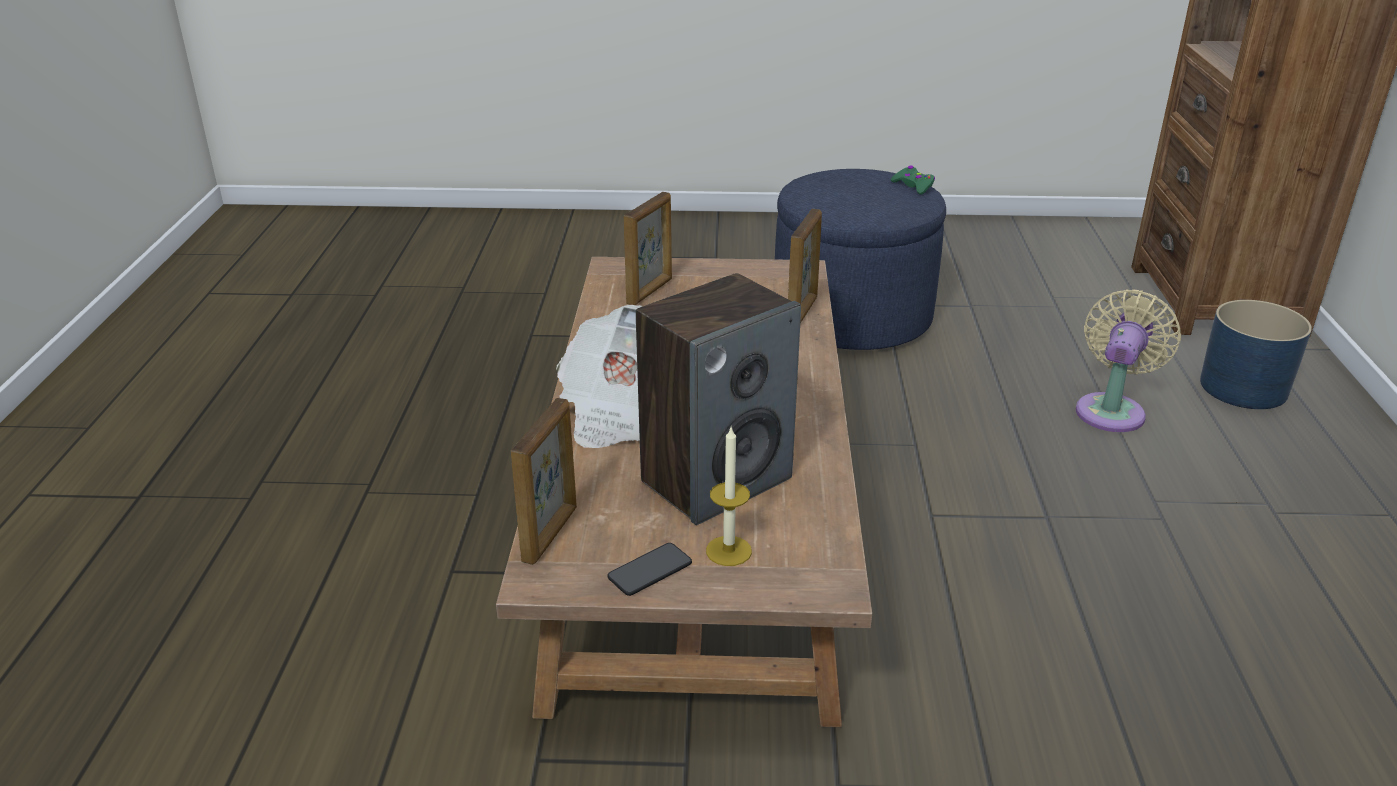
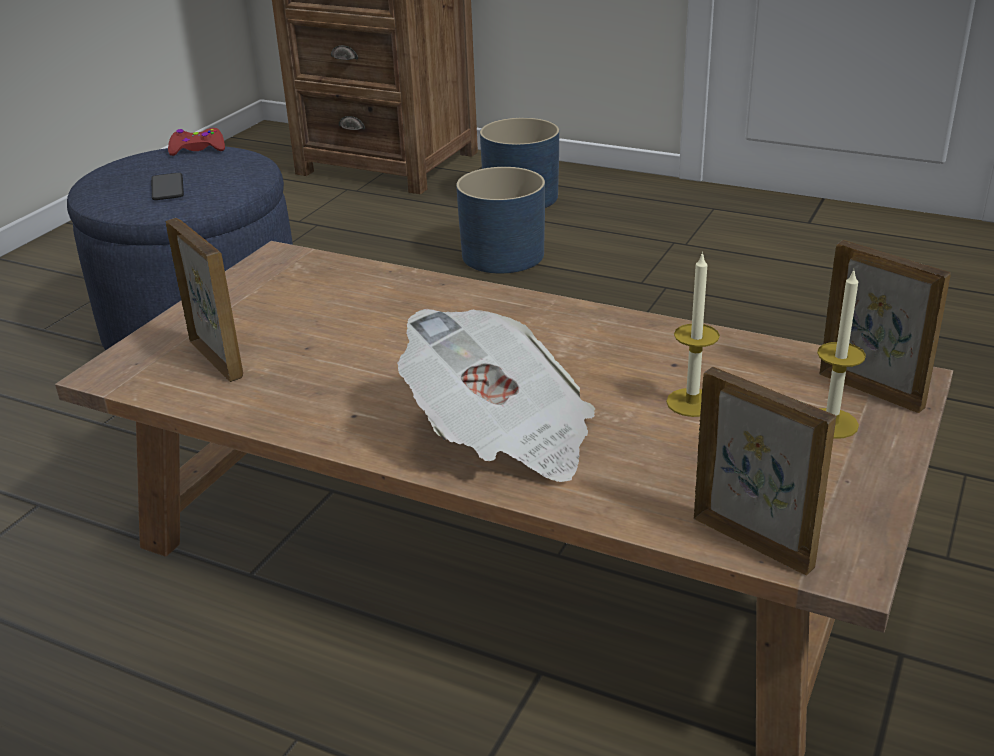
camera: 65 degrees left, 0 degrees up
(650, 570) = (852, 481): phone -> phone (167, 188)
(716, 479) = (692, 402): speaker -> candle
(802, 312) = (378, 278): picture frame -> picture frame (871, 390)
(913, 186) = (197, 149): green game controller -> red game controller
(1112, 410) = (503, 256): beige fan -> blue planter

